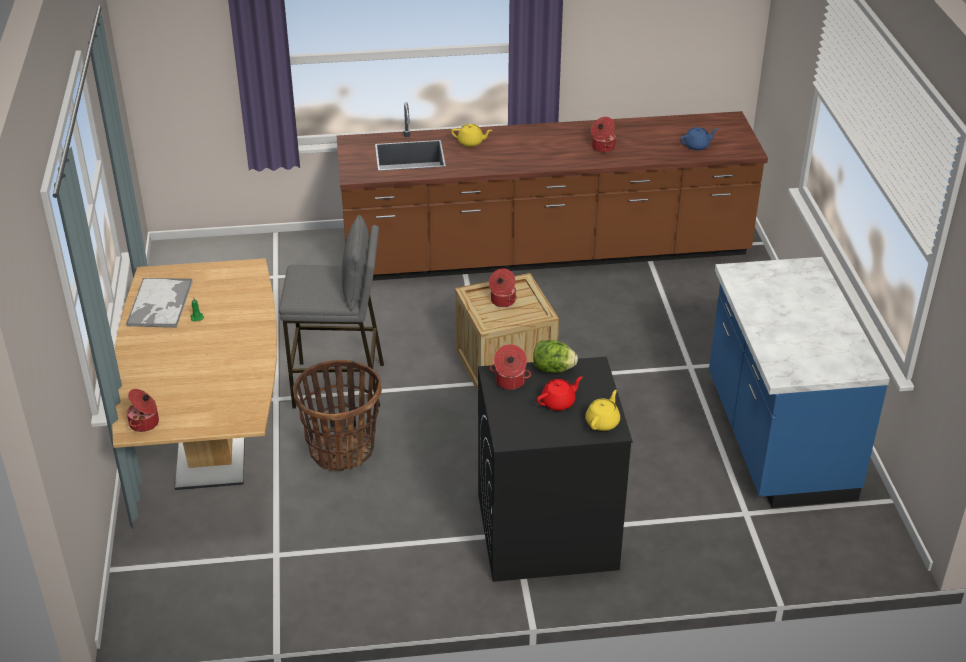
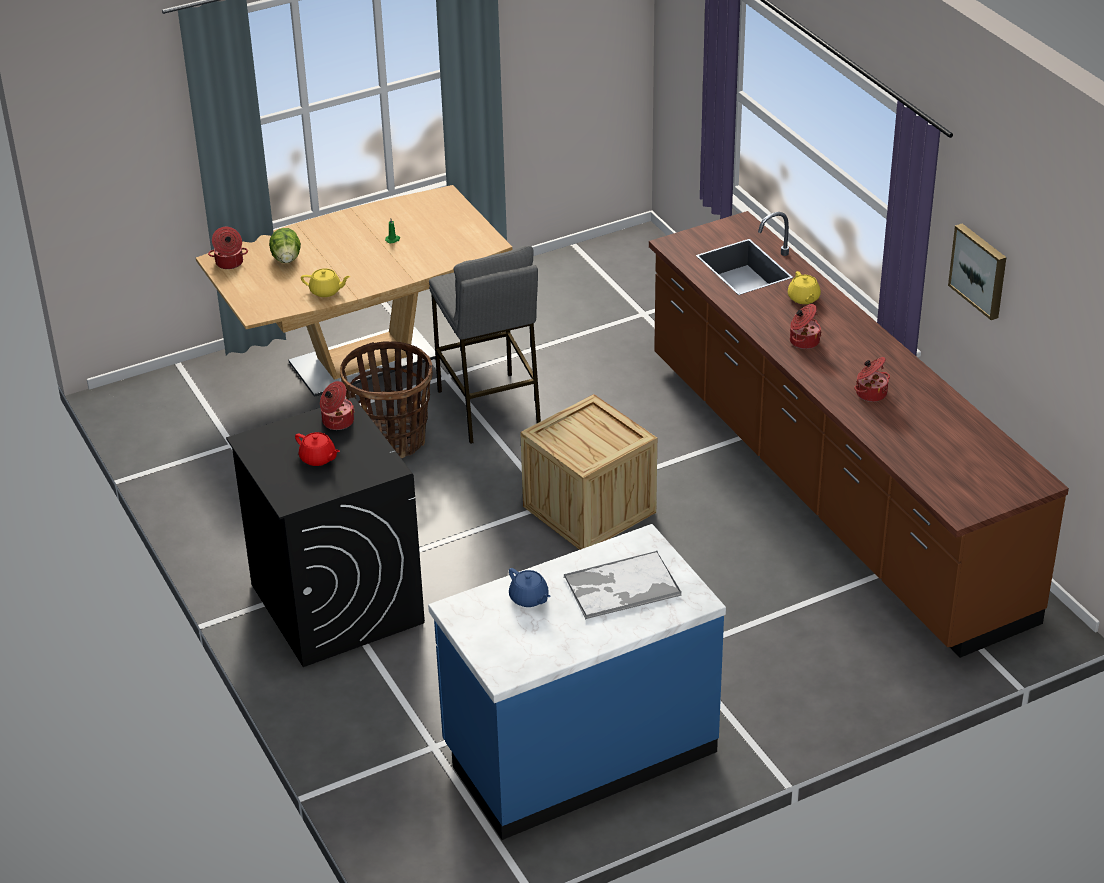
camera: 70 degrees right, 0 degrees up
(160, 304) = (401, 215): tray -> tray (621, 587)
(502, 301) = (593, 432): cooking pot -> cooking pot (803, 341)
(553, 369) = (371, 443): lettuce -> lettuce (286, 259)
(599, 31) = (980, 270): none -> picture
(603, 422) = (299, 492): yellow teapot -> yellow teapot (326, 291)
(697, 146) = (937, 466): blue teapot -> blue teapot (529, 598)

